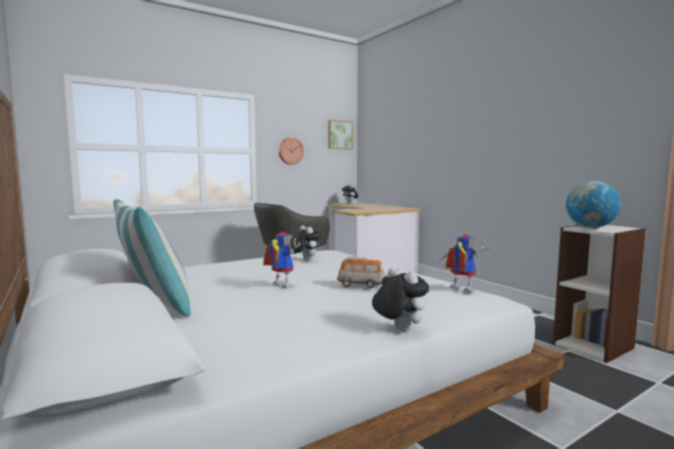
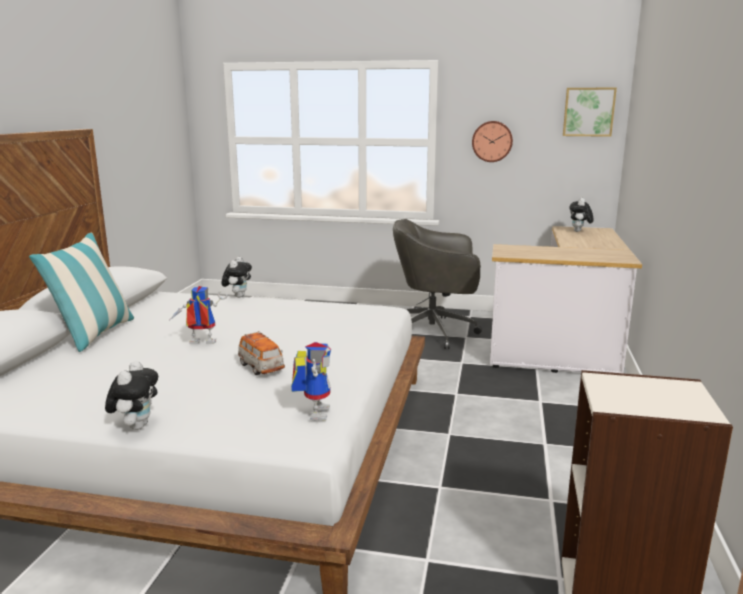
camera: 45 degrees right, 10 degrees up
(279, 286) = (200, 344): toy robot -> toy robot turned 90 degrees counterclockwise
(305, 260) = (319, 317): plush toy -> plush toy (238, 296)
(590, 227) = (624, 388): globe -> none

